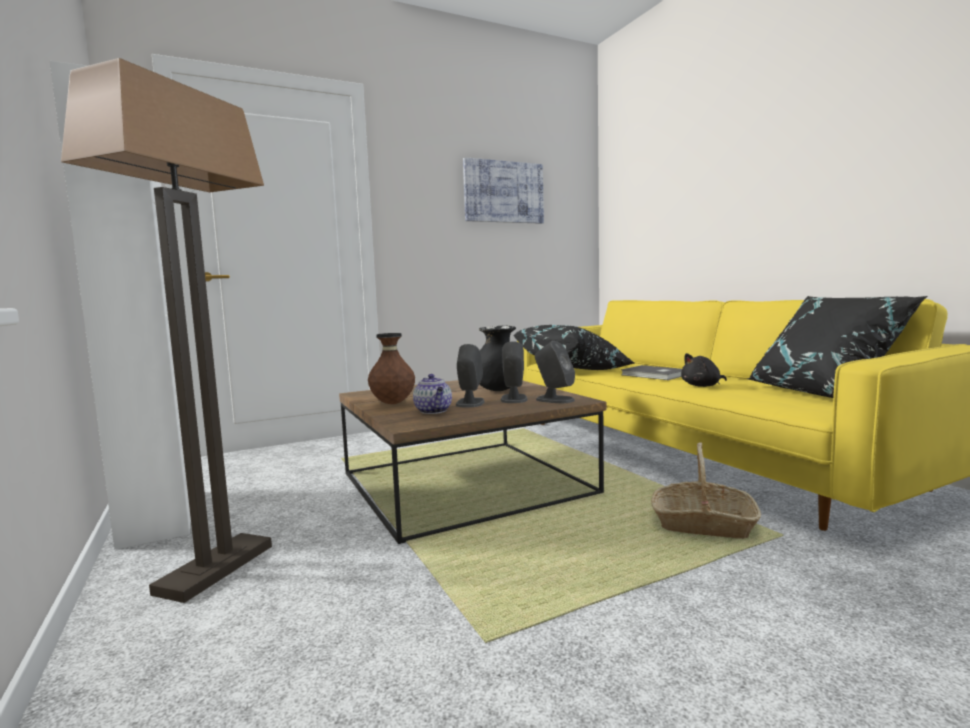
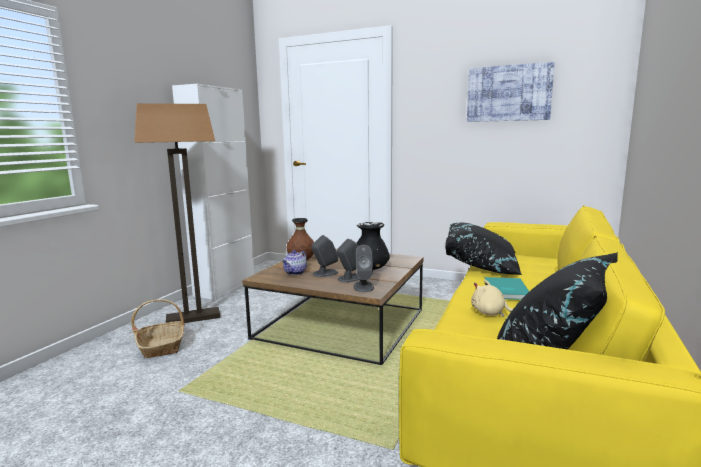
camera: 50 degrees right, 5 degrees up
(654, 375) = (505, 290): grey book -> turquoise book
(702, 386) = (490, 313): black plush toy -> beige plush toy
(702, 524) = (374, 413): basket -> basket (162, 346)

